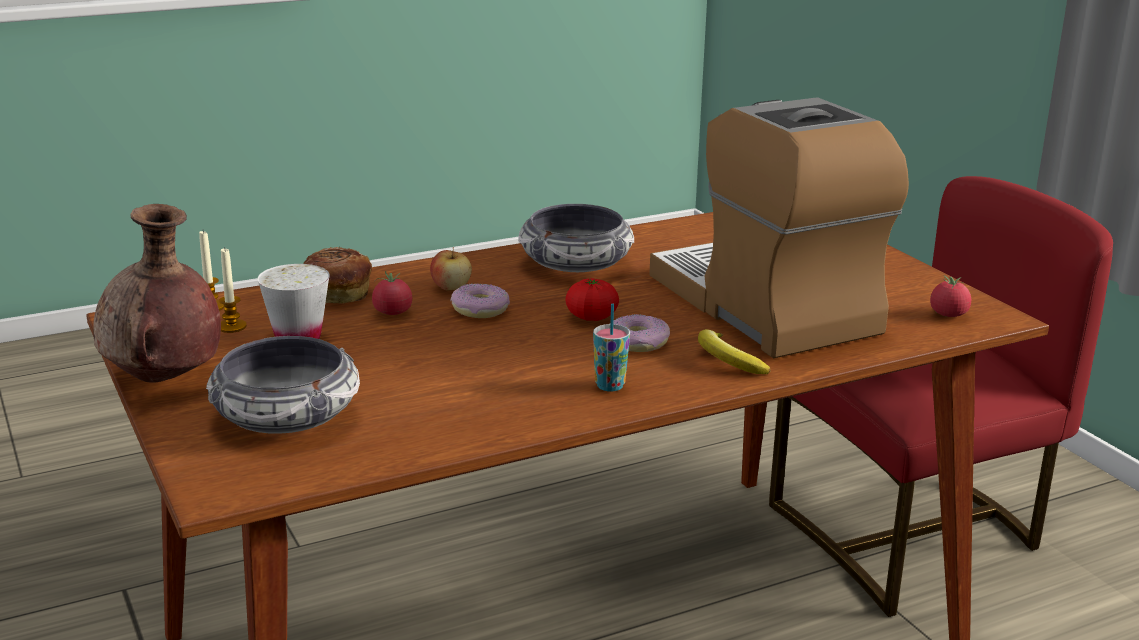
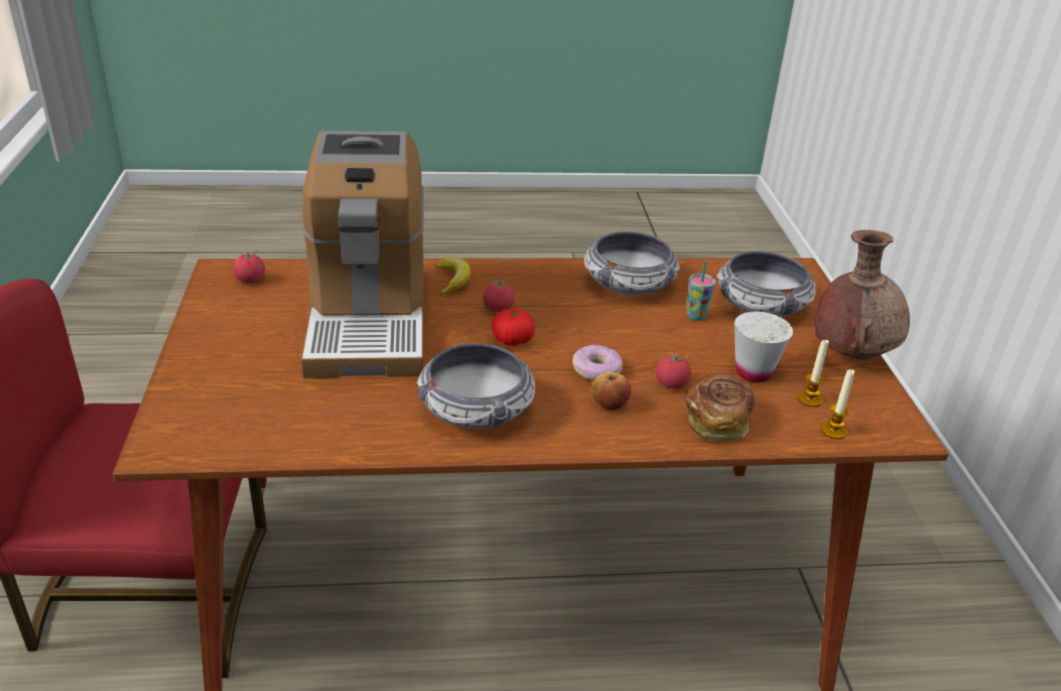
camera: 160 degrees left, 10 degrees up
(491, 406) = (629, 284): none -> bowl
(610, 386) = (546, 280): cup -> cup (696, 316)
(638, 342) = (498, 308): donut -> tomato

